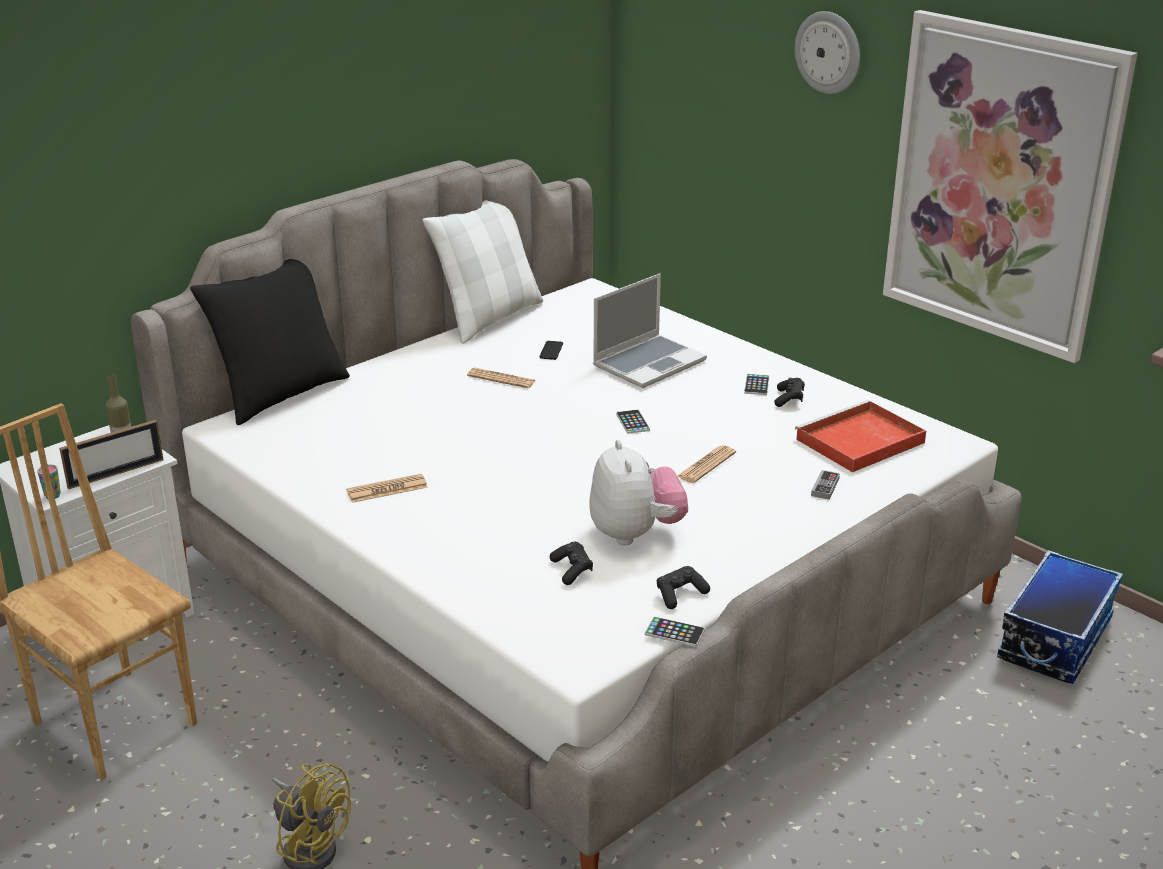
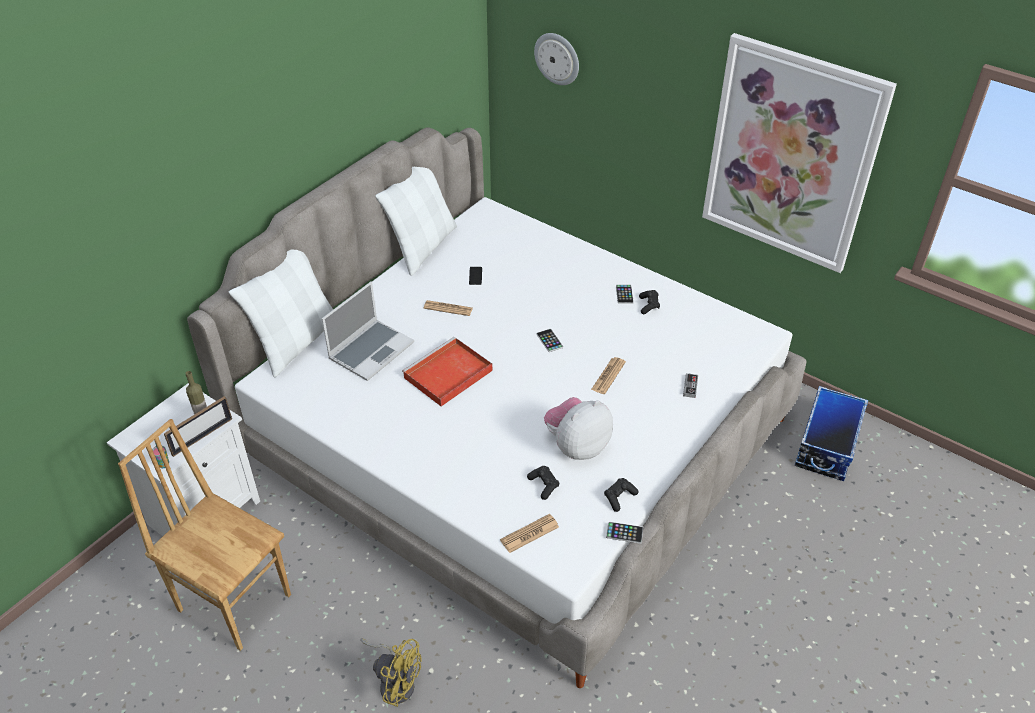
camera: 10 degrees left, 15 degrees up
(282, 394) = (296, 342): black pillow -> white pillow
(387, 489) = (399, 427): newspaper -> newspaper (529, 534)
(635, 533) = (577, 446): plush toy -> plush toy turned 105 degrees counterclockwise
(649, 363) = (546, 280): laptop -> laptop (371, 350)
(828, 52) = (661, 52): wall clock -> wall clock (557, 58)
(858, 442) = (703, 341): red tray -> red tray (447, 375)

